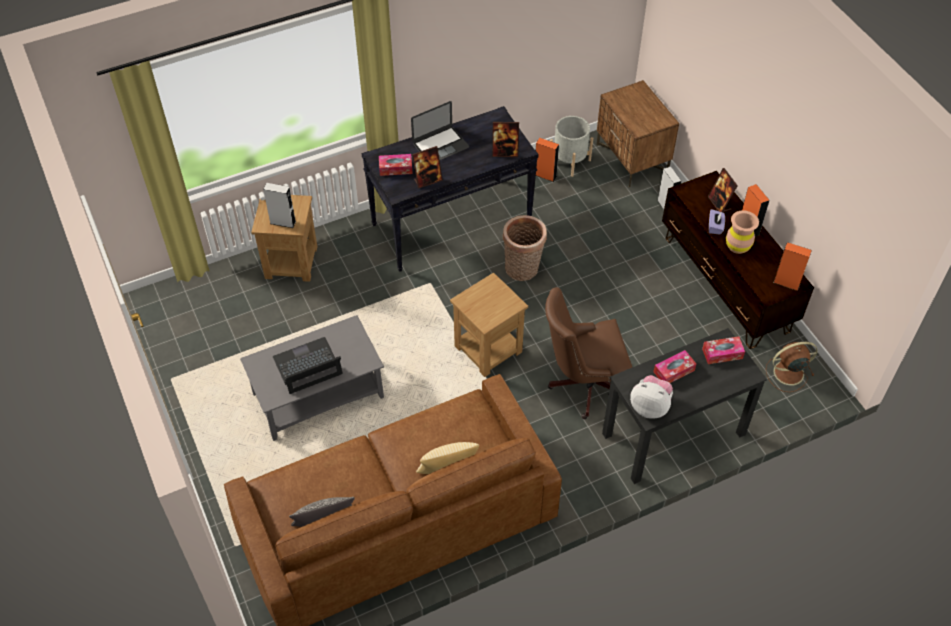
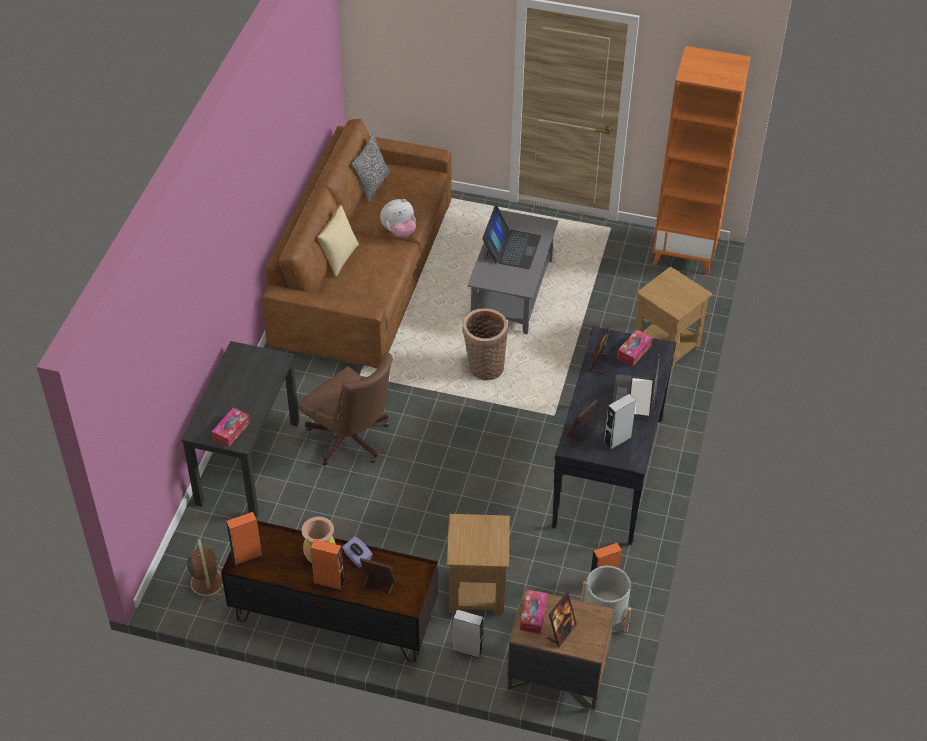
camera: 130 degrees right, 5 degrees down
(164, 310) = (685, 253): none -> orange bookcase
(283, 222) = (662, 288): grey speaker -> grey speaker (617, 440)
(487, 350) = (448, 407): brown side table -> brown side table (477, 590)
(523, 270) = (504, 484): basket -> basket (484, 367)
(583, 384) = (351, 441): brown office chair -> brown office chair turned 105 degrees clockwise
(645, 106) = (561, 632): none -> picture frame
(650, 407) = (244, 356): plush toy -> plush toy (399, 232)
(674, 371) = (253, 391): tissue box -> tissue box (533, 615)
(787, 373) = (207, 580): brown fan -> brown fan turned 45 degrees counterclockwise

